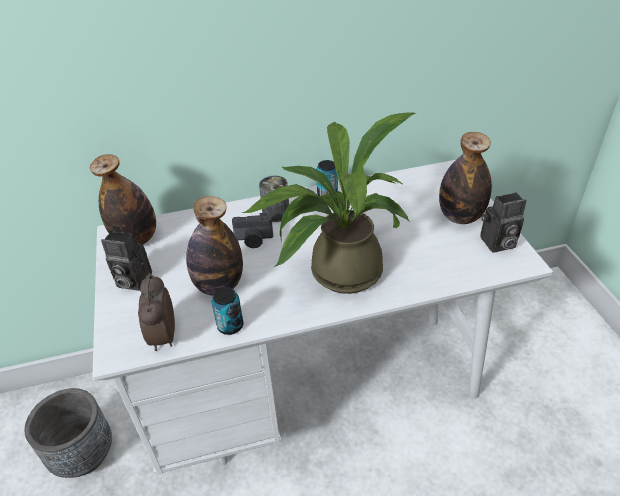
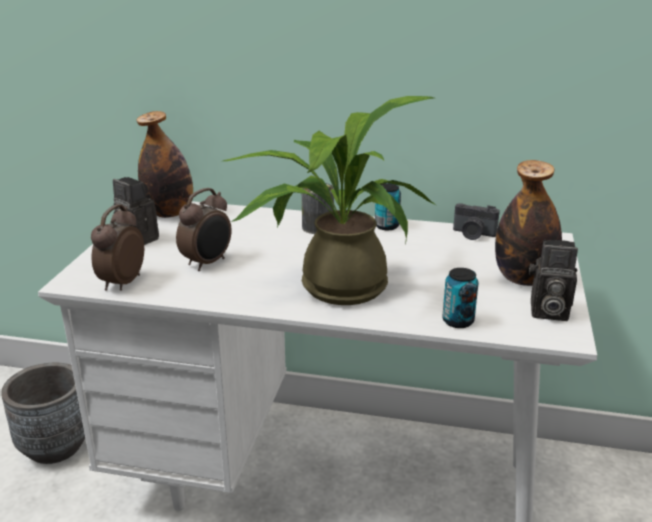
camera: 25 degrees right, 15 degrees down
(219, 285) = (208, 263): bottle -> alarm clock
(230, 326) = (188, 293): can -> can (458, 321)
(254, 240) = (275, 241): camera -> camera (473, 234)

